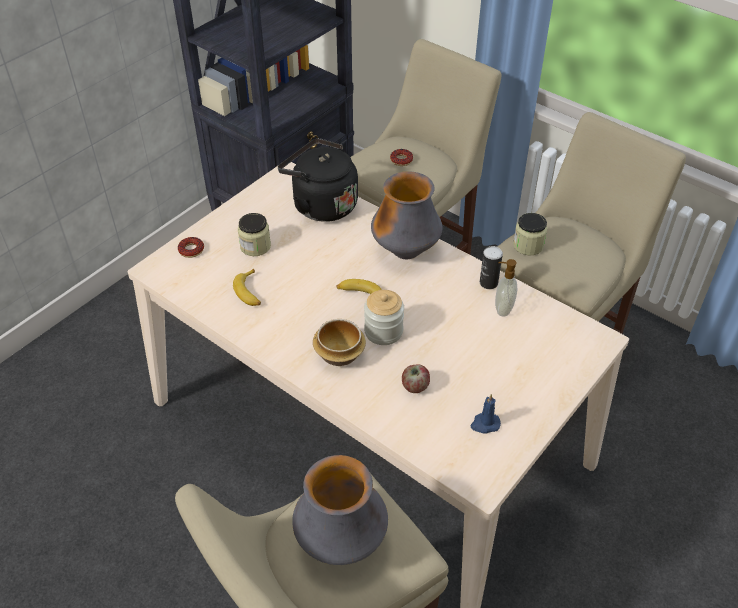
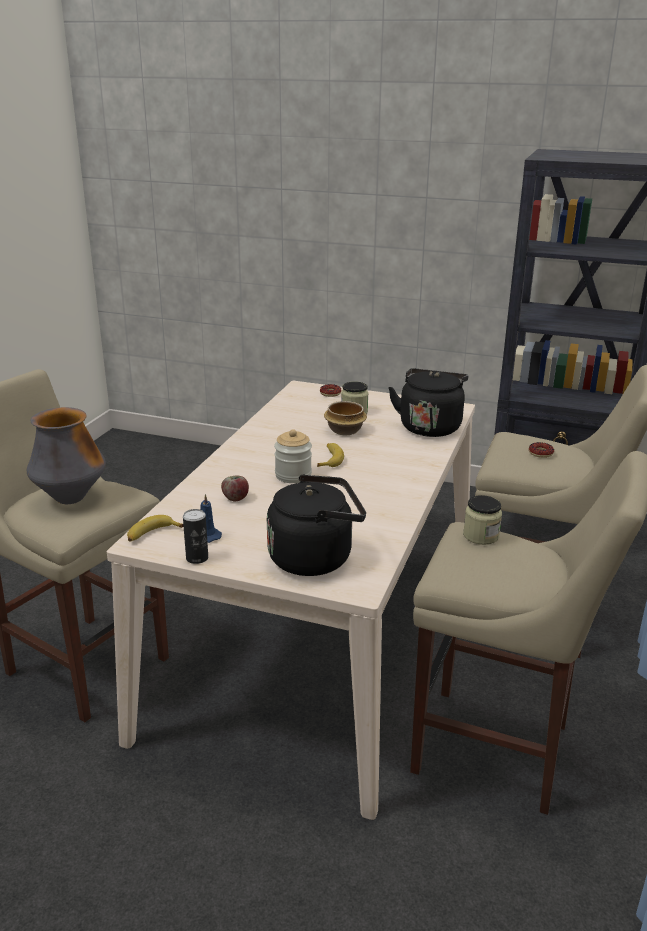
camera: 70 degrees right, 20 degrees down
(250, 292) = (300, 420): banana -> banana (152, 534)
(338, 354) = (255, 462): bowl -> bowl (345, 430)
(405, 252) = (403, 470): vase -> none
(488, 283) = (395, 515): can -> can (197, 558)
(502, 308) = (364, 526): soap dispenser -> none
(545, 354) = (315, 557): none -> black kettle

